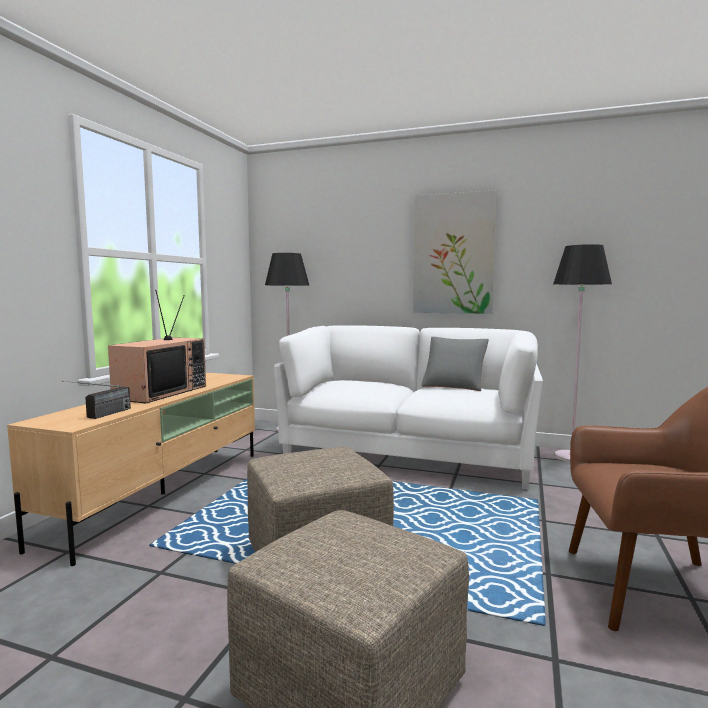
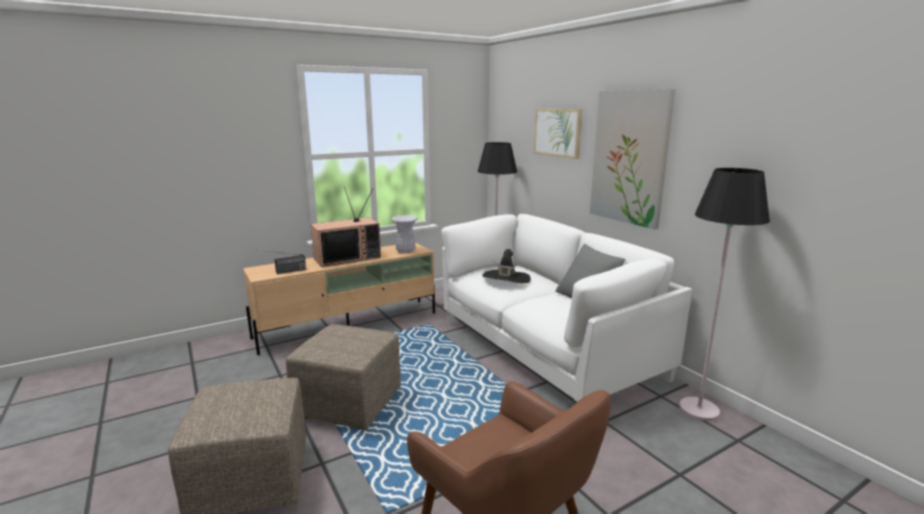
camera: 40 degrees right, 10 degrees up
(221, 378) = (406, 251): none -> white vase
(360, 239) = (558, 132): none -> picture
(362, 386) = (506, 279): none -> black hat

